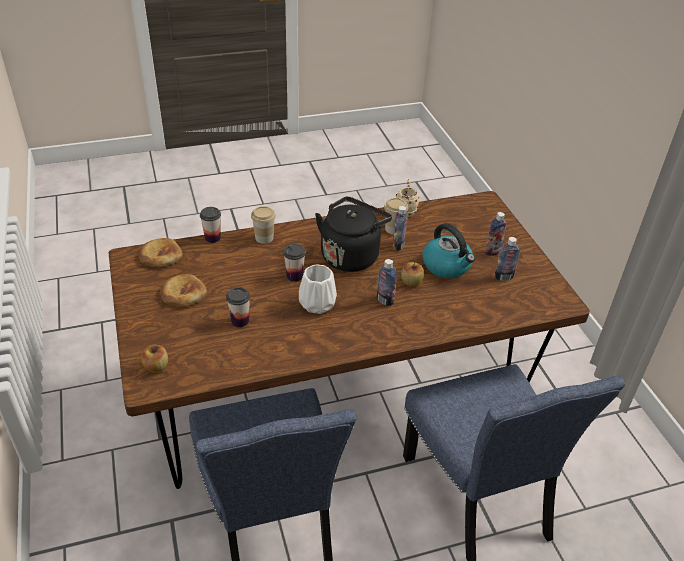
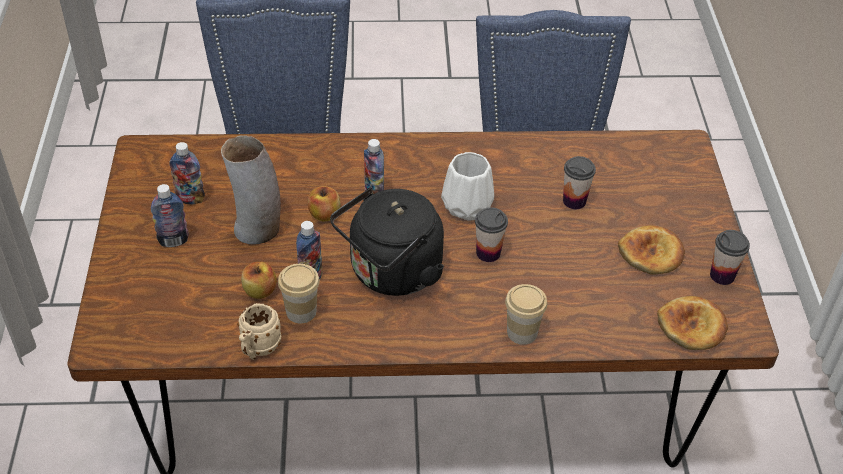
camera: 165 degrees left, 5 degrees up
(156, 367) = (677, 163): apple -> apple (260, 291)
(212, 238) = (608, 348): cup -> cup (722, 275)
(447, 266) = (258, 230): kettle -> vase

